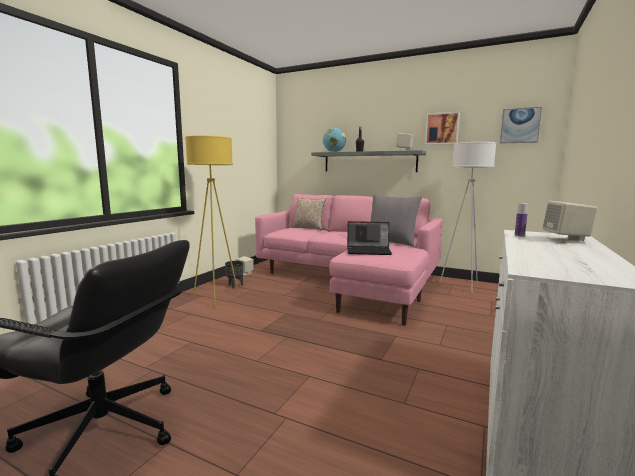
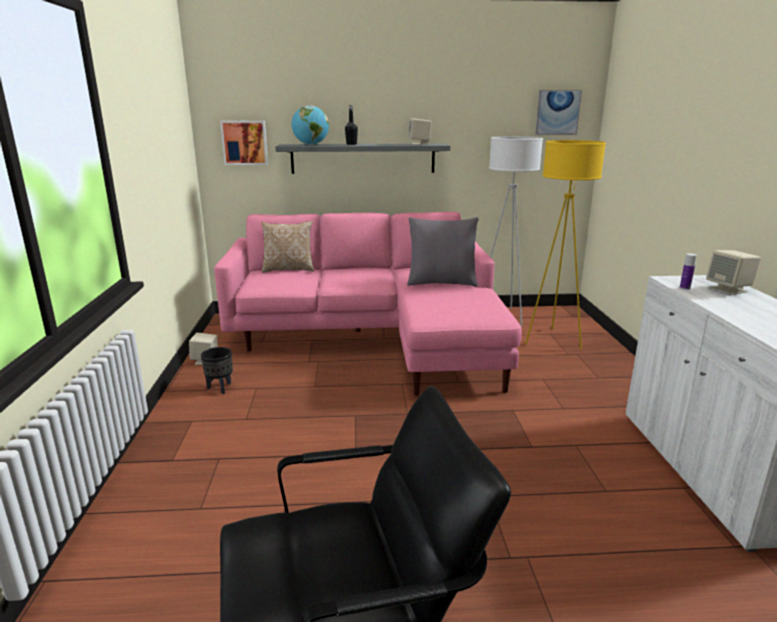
camera: 30 degrees left, 10 degrees up
(216, 298) = (220, 418): yellow floor lamp -> yellow floor lamp (552, 340)
(369, 251) = (442, 305): laptop -> none
(442, 128) = (465, 112): picture -> picture (245, 142)

